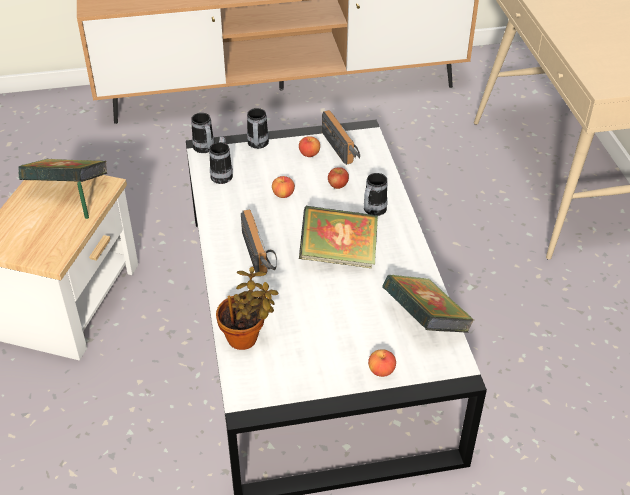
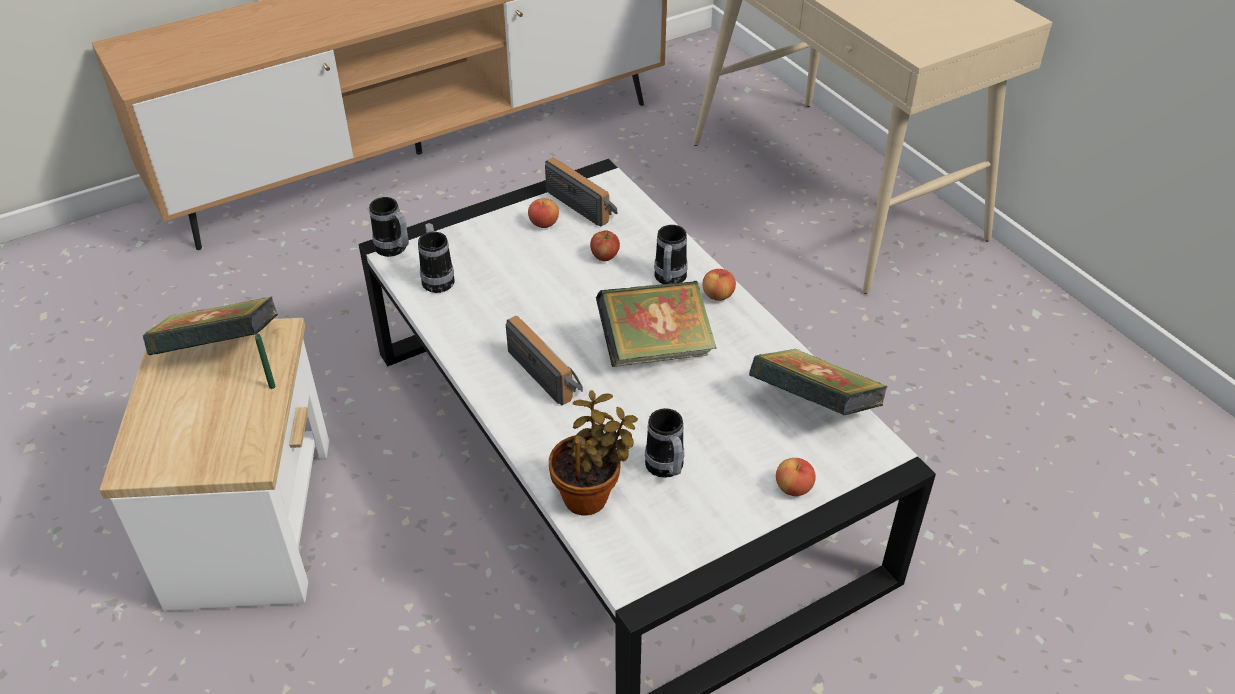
camera: 20 degrees left, 0 degrees up
(257, 145) = (466, 228): mug -> mug (666, 470)
(283, 194) = (537, 286): apple -> apple (718, 295)

